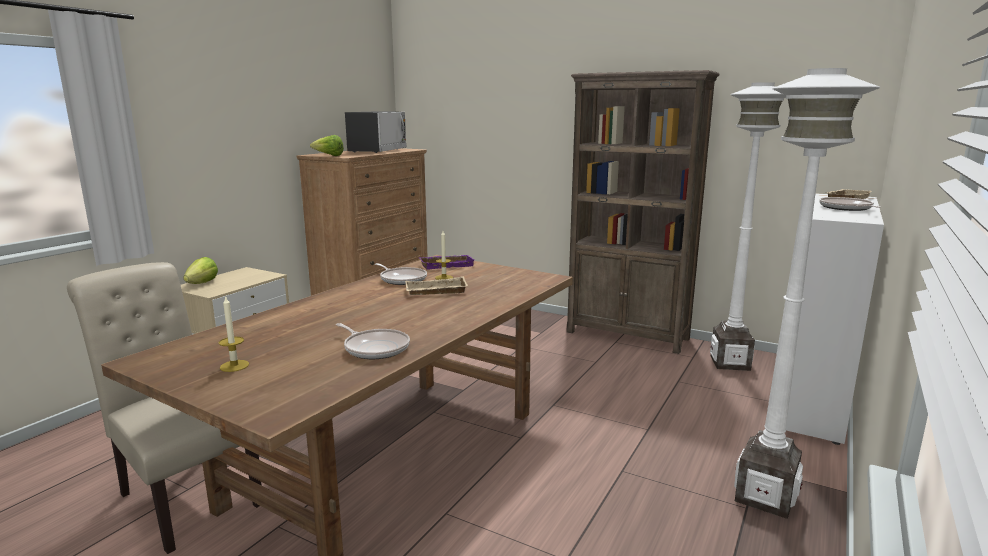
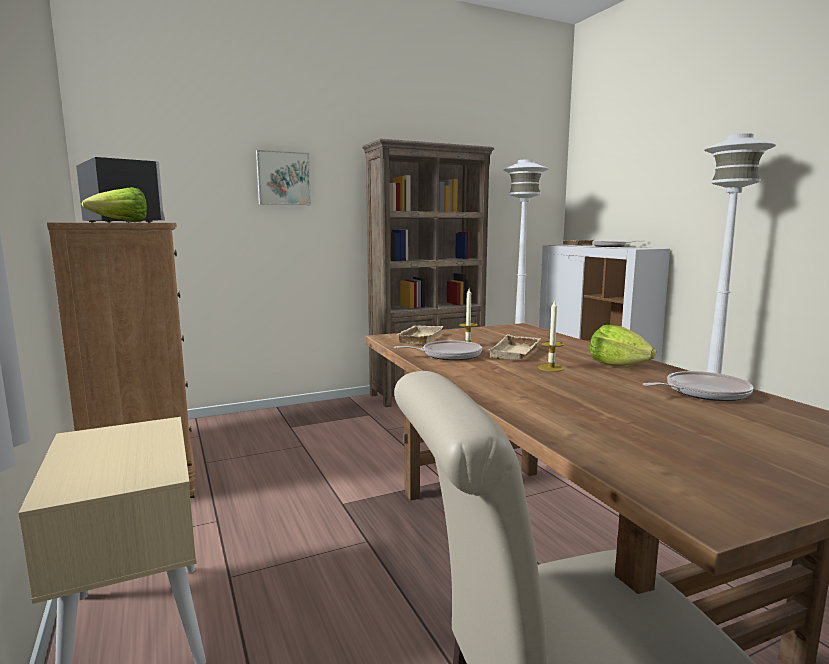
camera: 55 degrees left, 5 degrees down
(202, 283) = (75, 476): lettuce -> lettuce (618, 365)
(234, 366) = (751, 454): candle -> candle (551, 368)
(447, 265) = (418, 338): purple tray -> beige tray
(520, 111) = (283, 178): none -> picture

